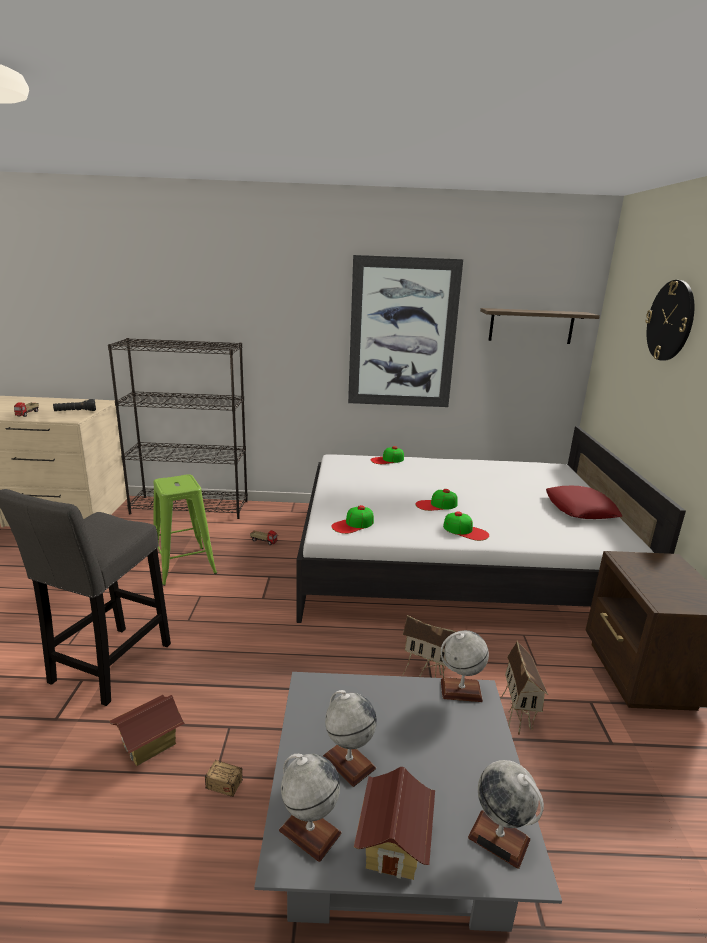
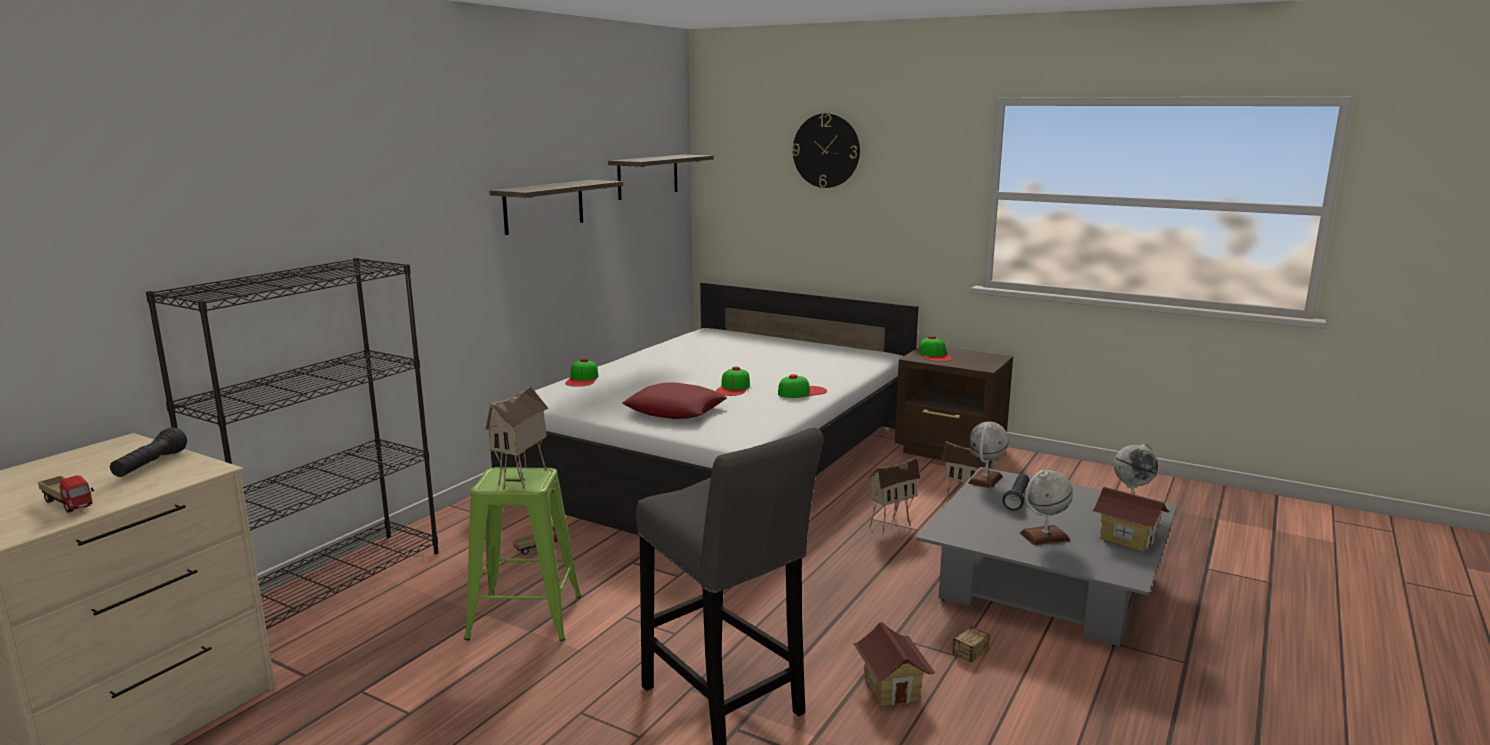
camera: 60 degrees left, 5 degrees down
(175, 485) = (523, 480): none -> toy house
(309, 831) = (1107, 564): globe -> none
(353, 524) = (736, 426): cap -> cap (935, 355)
(402, 334) = (544, 206): picture -> shelf
(431, 723) = (1017, 499): none -> black flashlight
(580, 509) = (806, 349): red pillow -> red pillow (675, 410)

